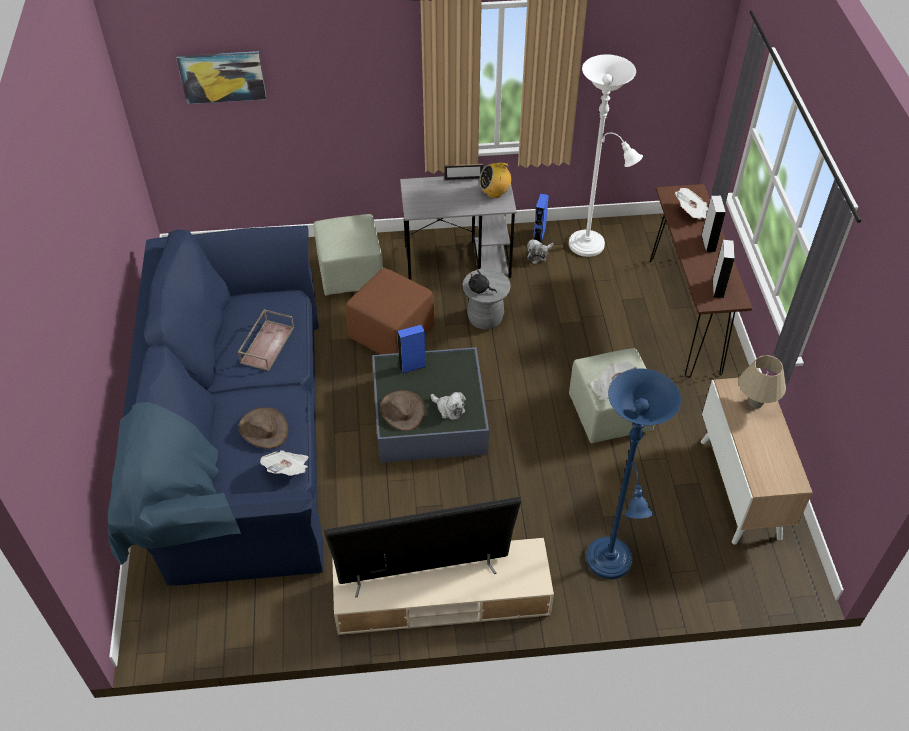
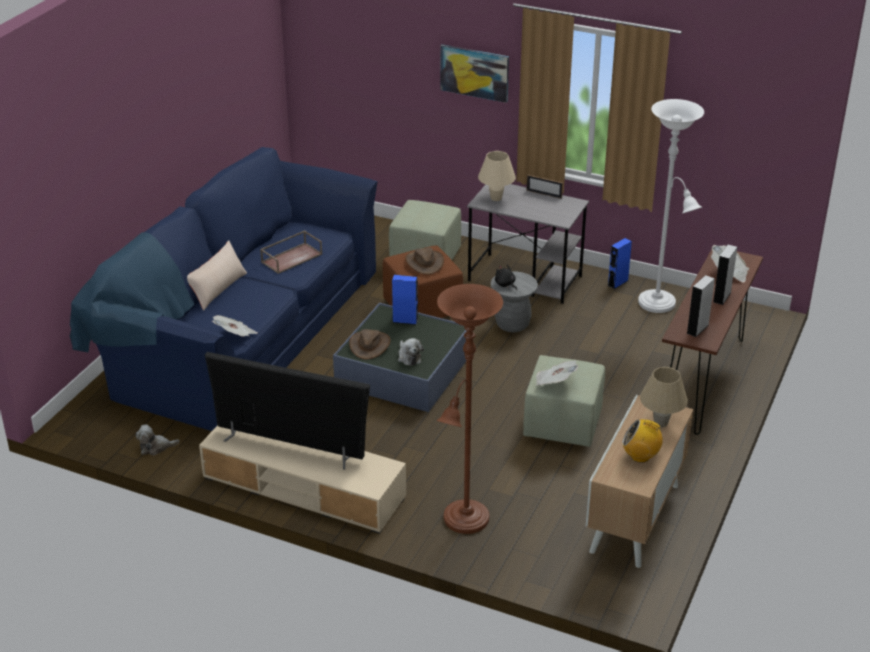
camera: 30 degrees right, 15 degrees down
(220, 416) = (218, 289): none -> beige pillow
(222, 76) = (361, 43): picture -> picture (474, 72)
(263, 429) = (241, 306): brown hat -> brown hat (424, 262)
(424, 200) = (496, 198): none -> beige table lamp
(494, 193) = (562, 210): radio -> radio (640, 456)
(539, 255) = (603, 296): plush toy -> plush toy (155, 447)
(610, 564) = (464, 522): blue floor lamp -> brown floor lamp

